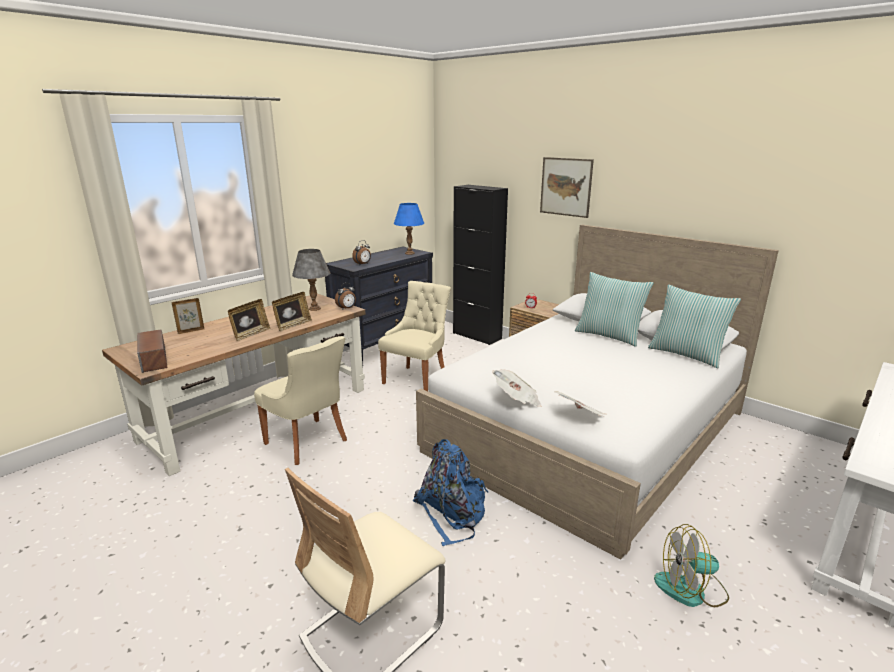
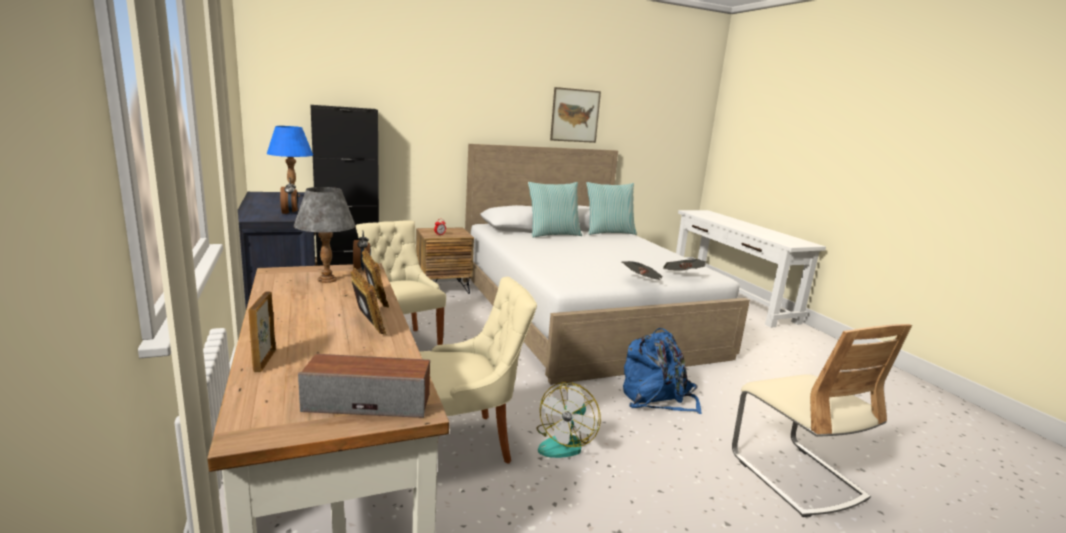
camera: 65 degrees left, 5 degrees down
(566, 187) = (447, 107): picture -> picture (575, 115)
(691, 589) = (766, 352): fan -> fan (564, 442)

